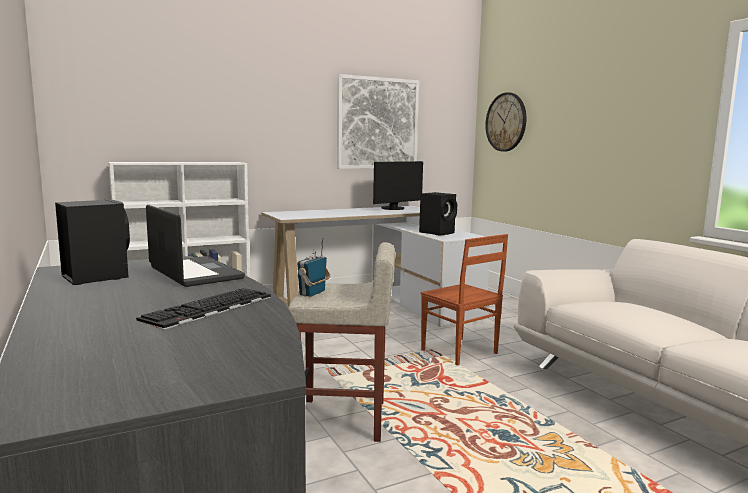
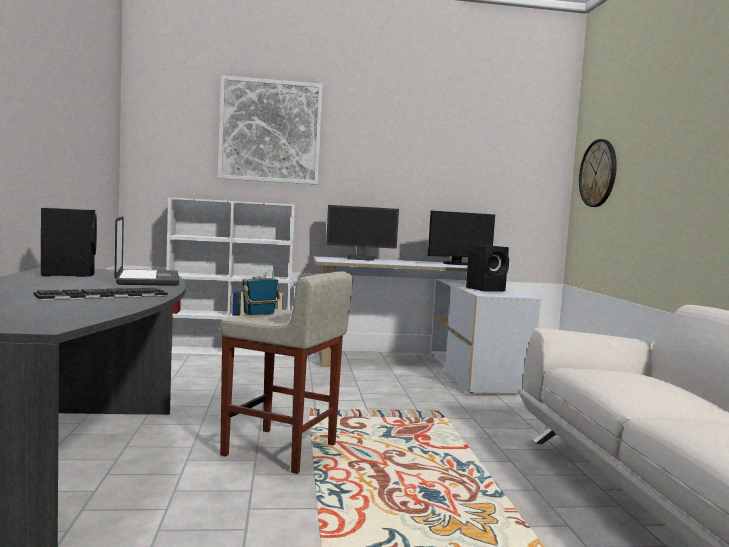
camera: 20 degrees right, 5 degrees down
(310, 212) = (360, 259): none -> monitor
(377, 123) = (448, 172): picture -> picture (270, 131)
(459, 352) = (467, 418): brown chair -> none

